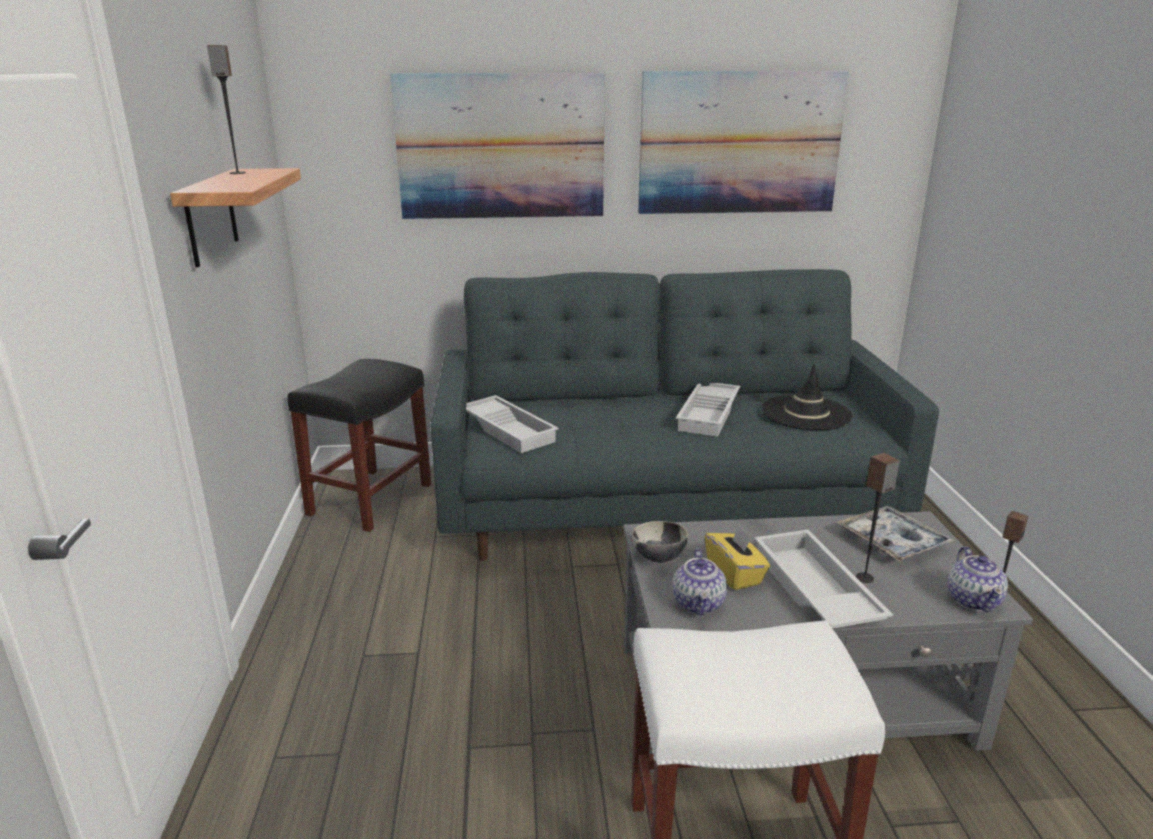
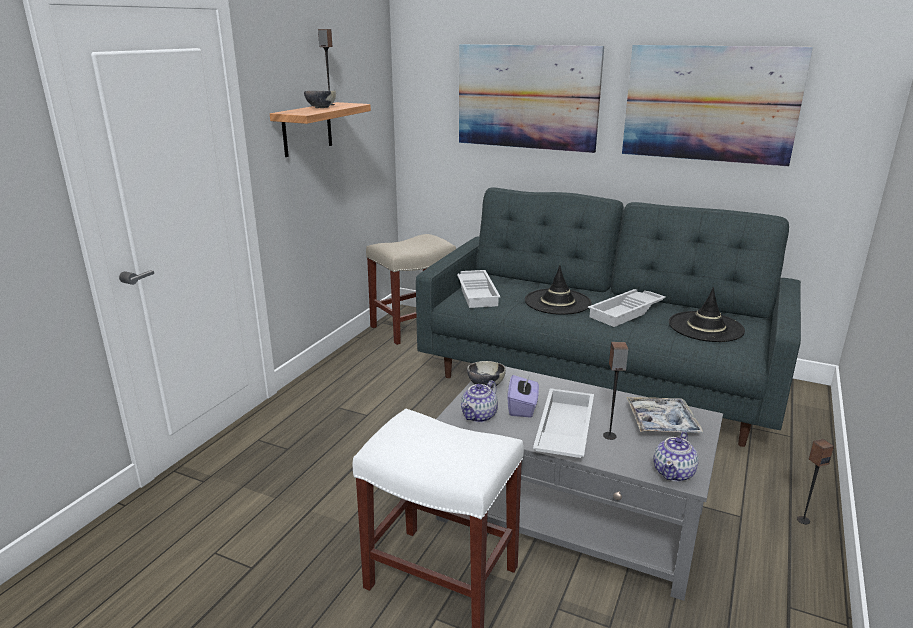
camera: 30 degrees right, 0 degrees up
(240, 179) = (321, 108): none -> bowl
(371, 498) = (413, 326): black stool -> beige stool
(620, 419) = (557, 302): none -> black hat
(735, 574) = (522, 407): yellow tissue box -> purple tissue box

